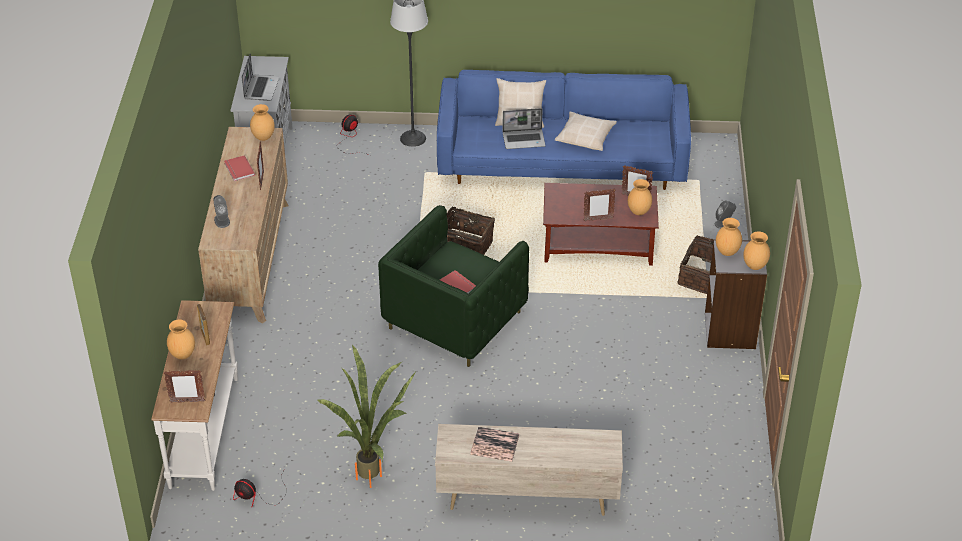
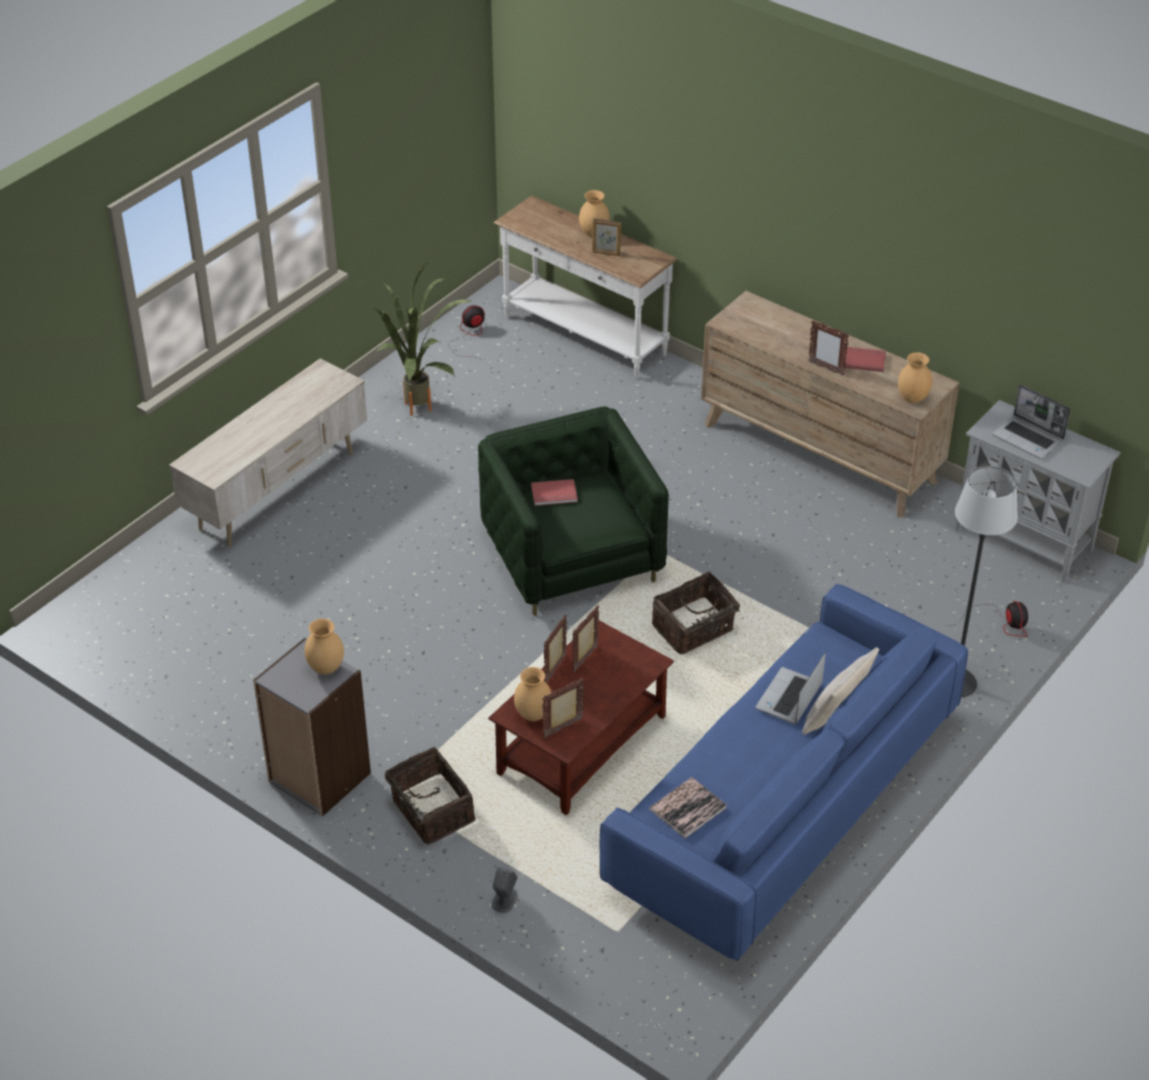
camera: 125 degrees right, 0 degrees up
(187, 401) = (529, 217): picture frame -> picture frame (585, 659)
(222, 220) = (779, 319): grey speaker -> none
(495, 445) = (296, 401): book -> book (688, 808)
(585, 136) = (745, 765): beige pillow -> none
(755, 266) = (277, 678): brown vase -> none

